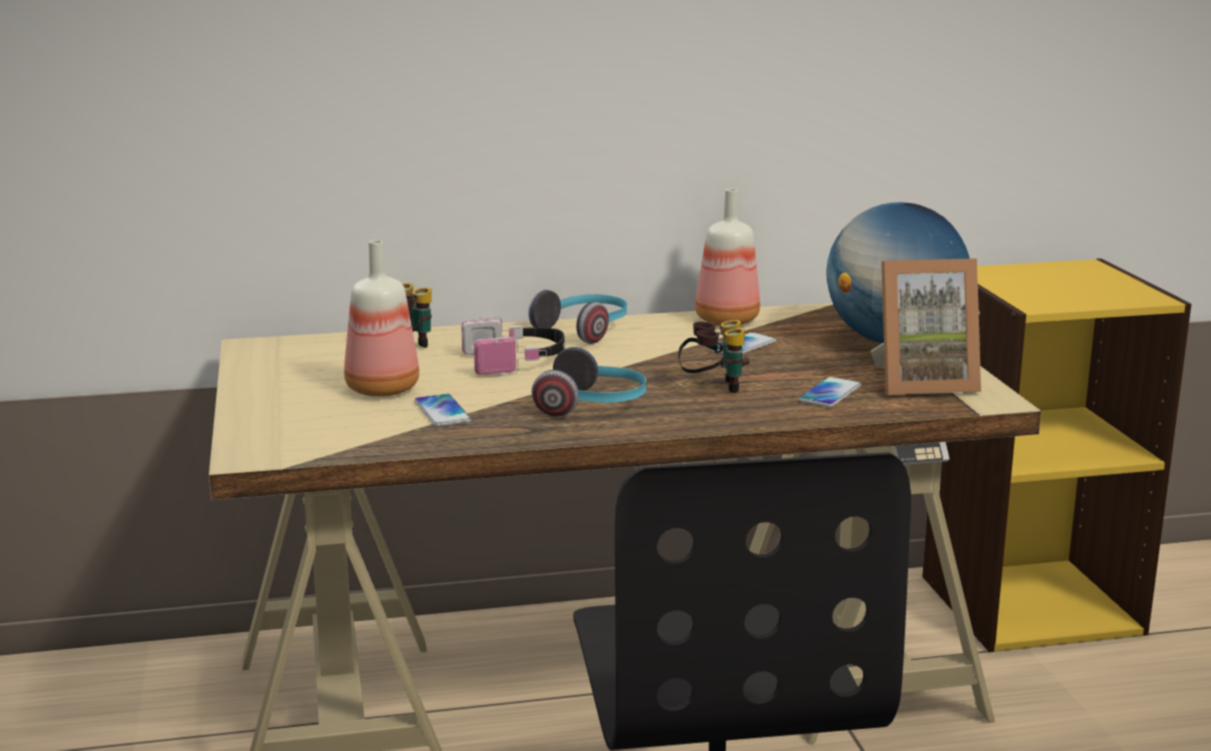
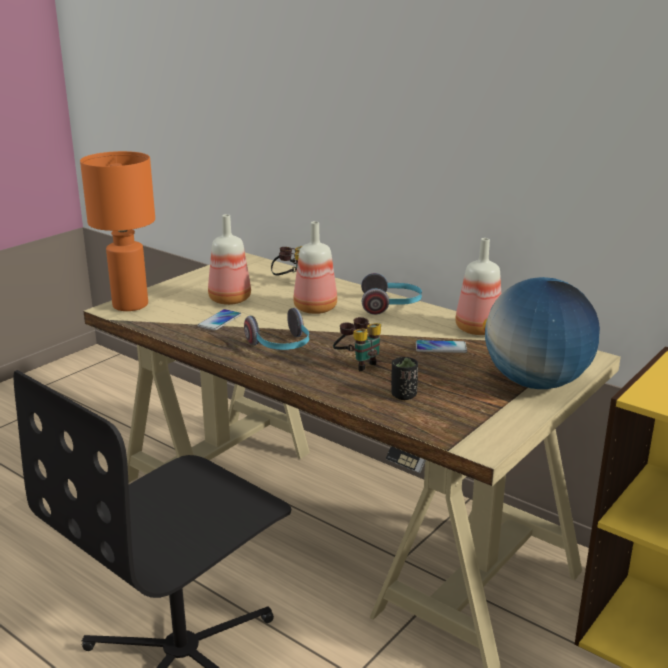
camera: 50 degrees right, 5 degrees up
(265, 442) = (131, 305): none -> orange table lamp
(516, 361) = (315, 309): headphones -> bottle
(830, 394) = (403, 395): phone -> black cup
(922, 383) = (473, 415): picture frame -> none

